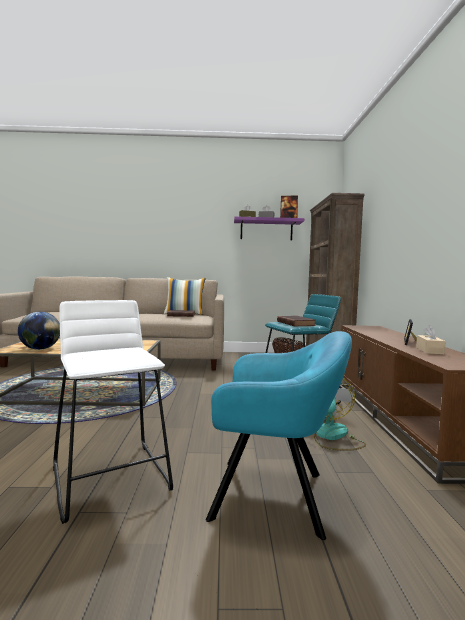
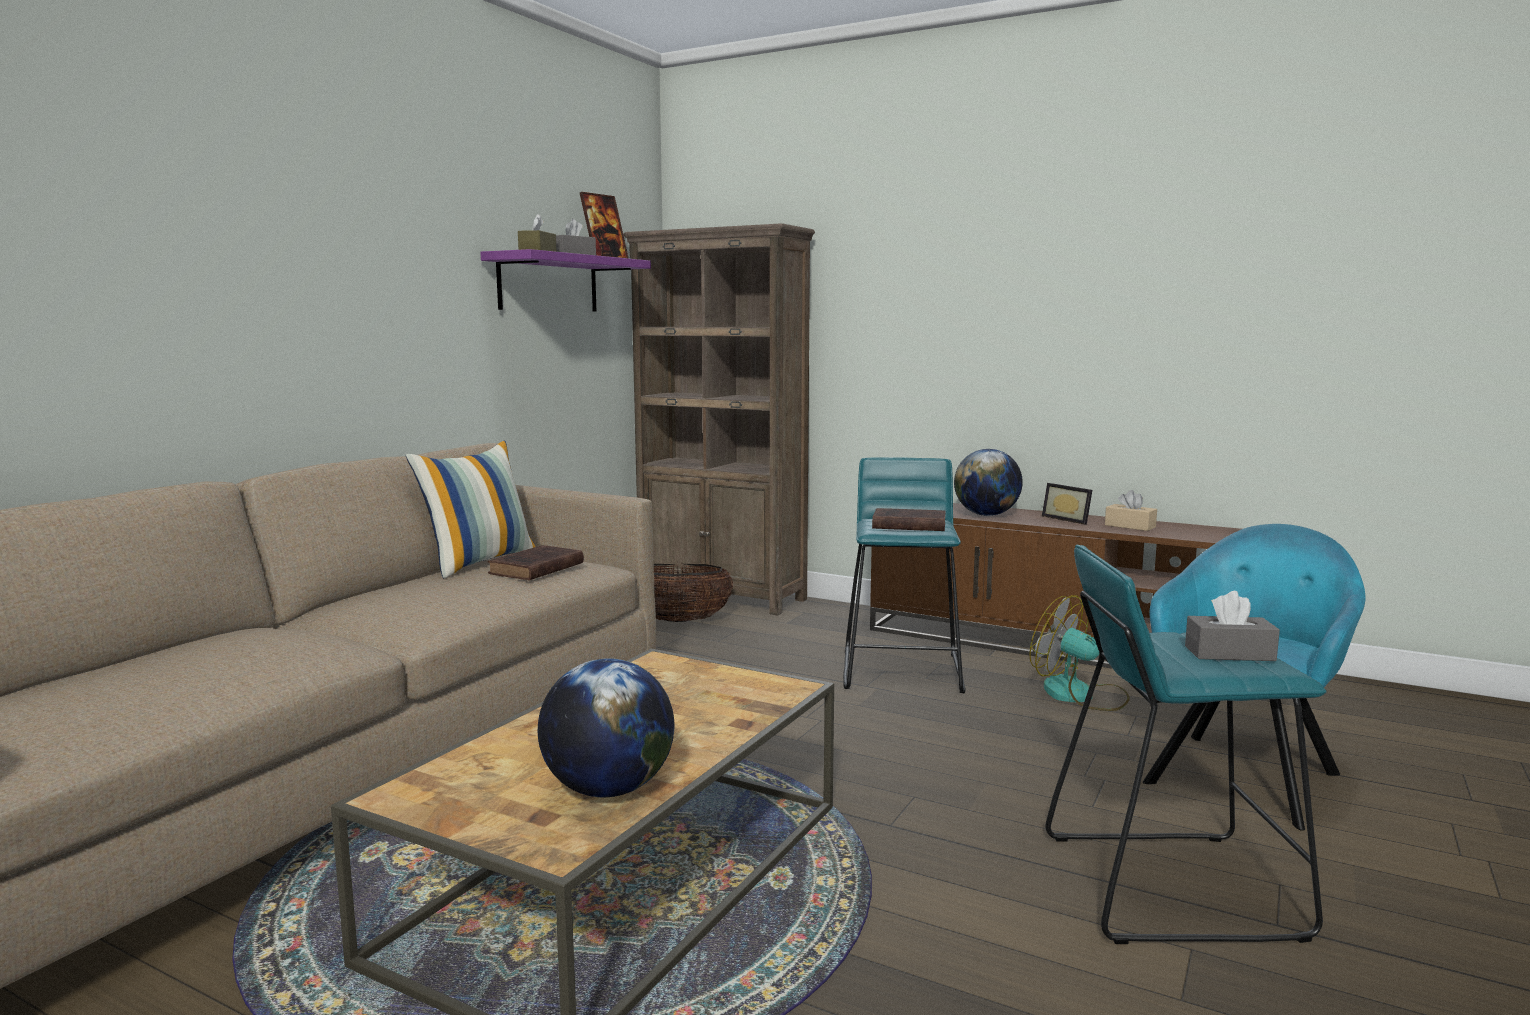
camera: 60 degrees left, 5 degrees up
(110, 357) = (1229, 653): none -> grey tissue box
(112, 478) = (1169, 884): white stool -> turquoise stool
(377, 334) = (986, 515): none -> globe

